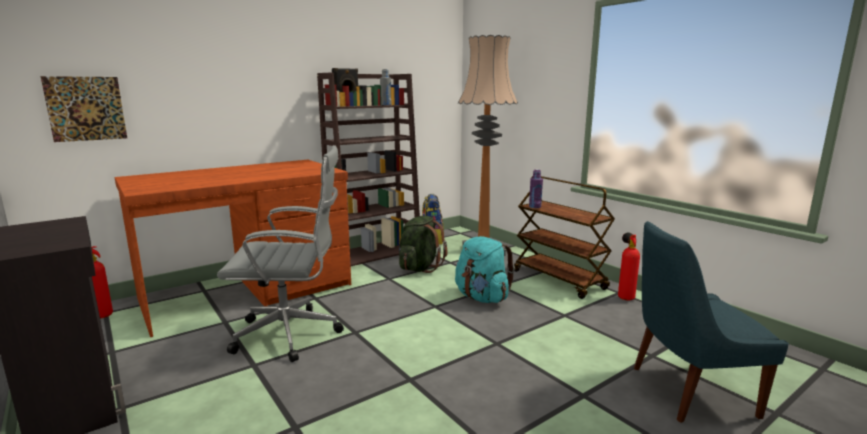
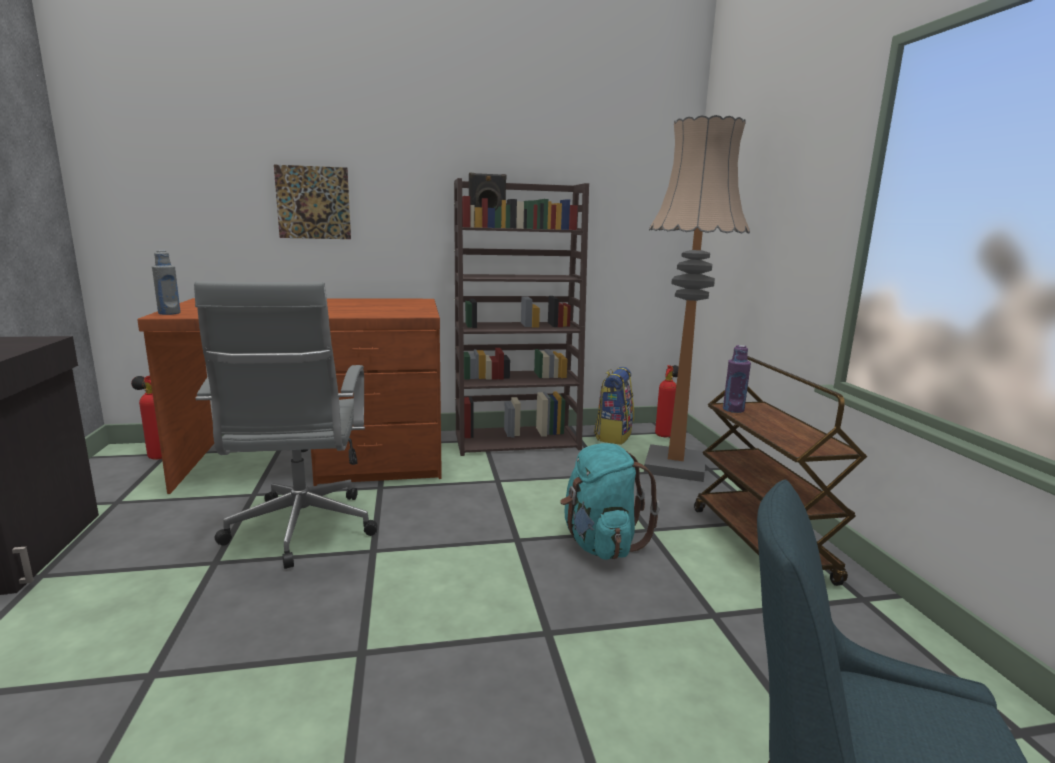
camera: 25 degrees right, 0 degrees up
(86, 108) = (169, 216): picture -> picture (313, 202)
(292, 334) = (301, 532): grey office chair -> grey office chair turned 60 degrees clockwise
(386, 105) = (546, 228): grey bottle -> grey bottle (169, 313)
(419, 268) = (555, 473): green backpack -> none
(625, 297) = (868, 612): fire extinguisher -> fire extinguisher (665, 435)

